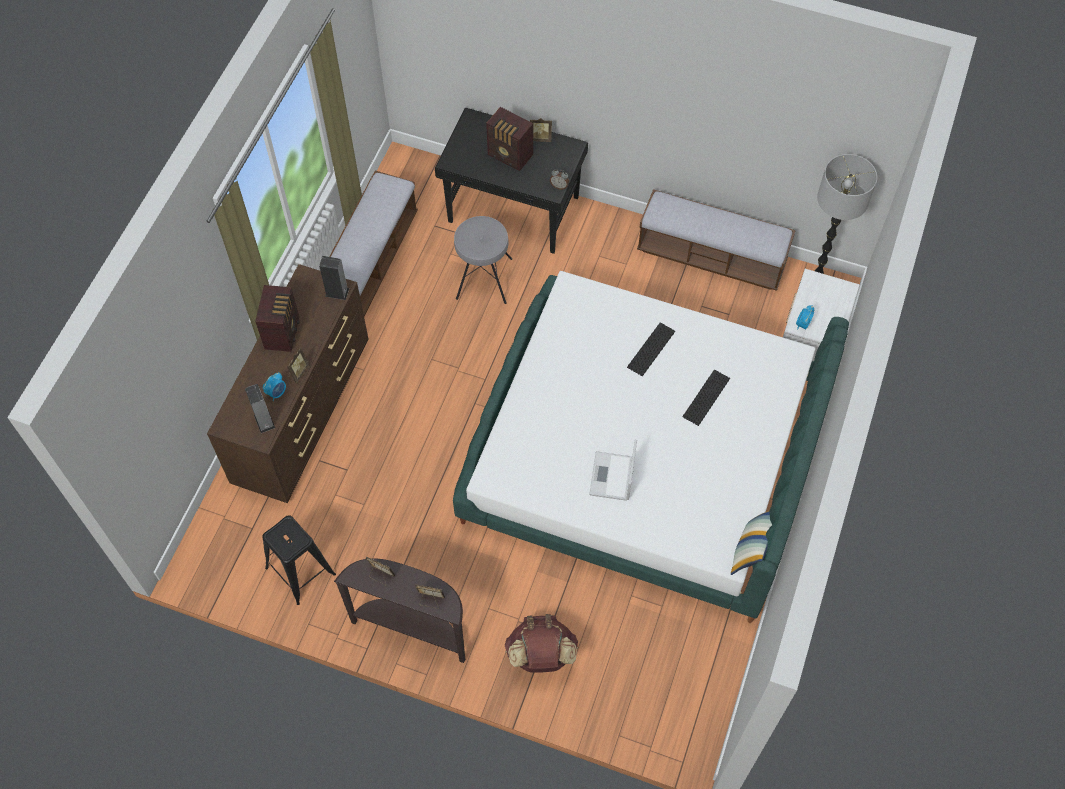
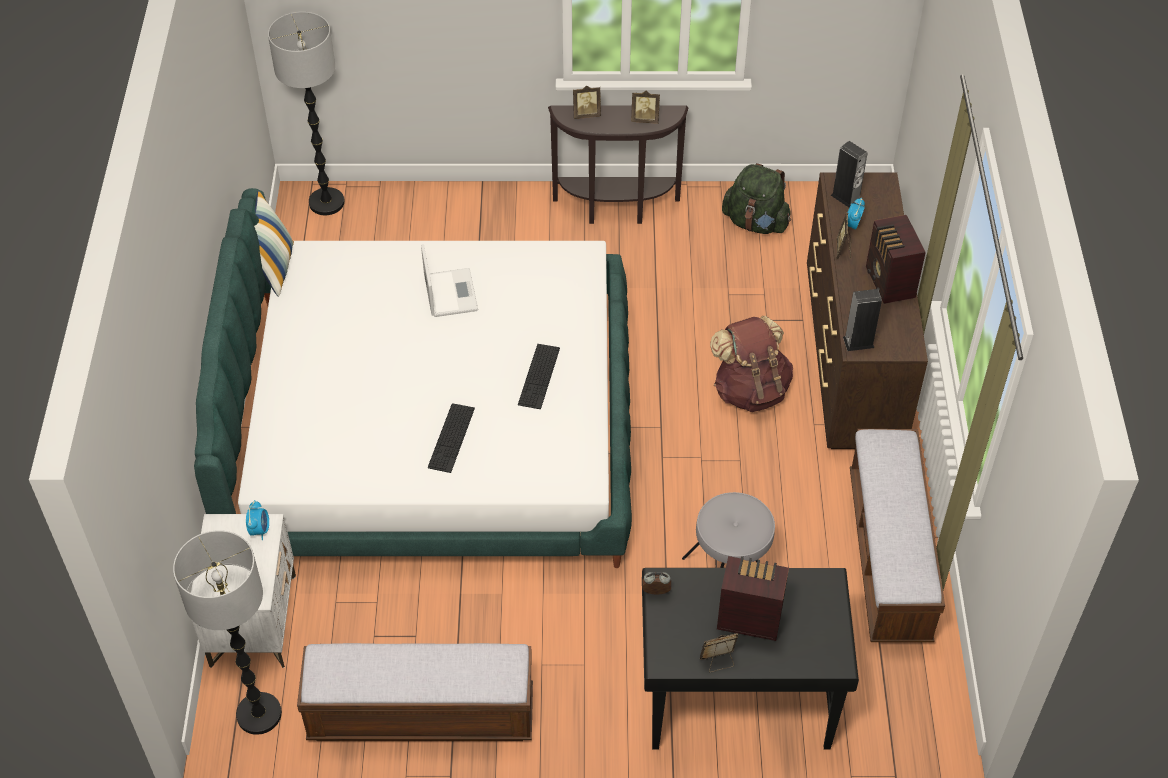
camera: 160 degrees right, 10 degrees down
(301, 571) = (756, 222): black stool -> green backpack
(541, 655) = (479, 223): brown backpack -> brown backpack (750, 390)
(674, 731) = (327, 202): none -> floor lamp
(706, 397) = (365, 402): keyboard -> keyboard (539, 376)

